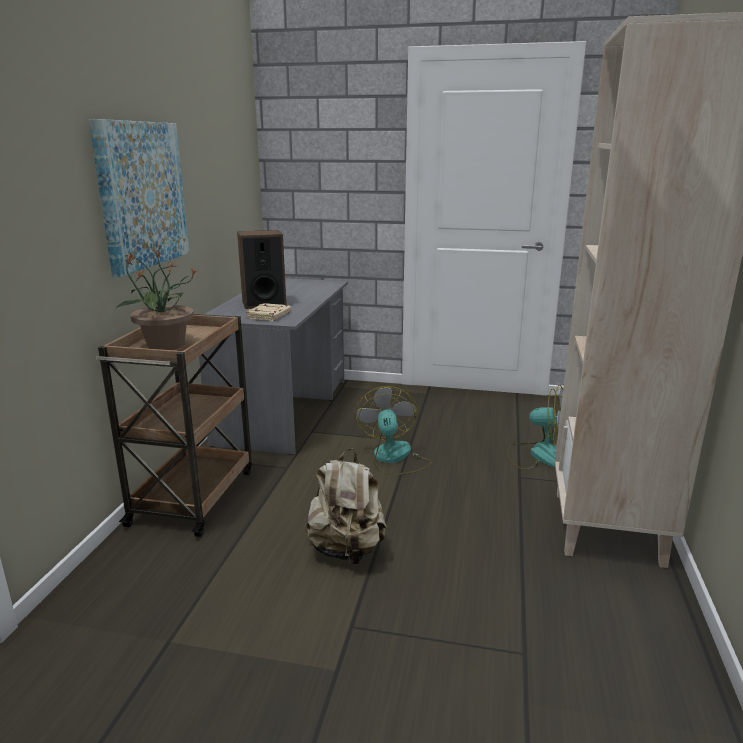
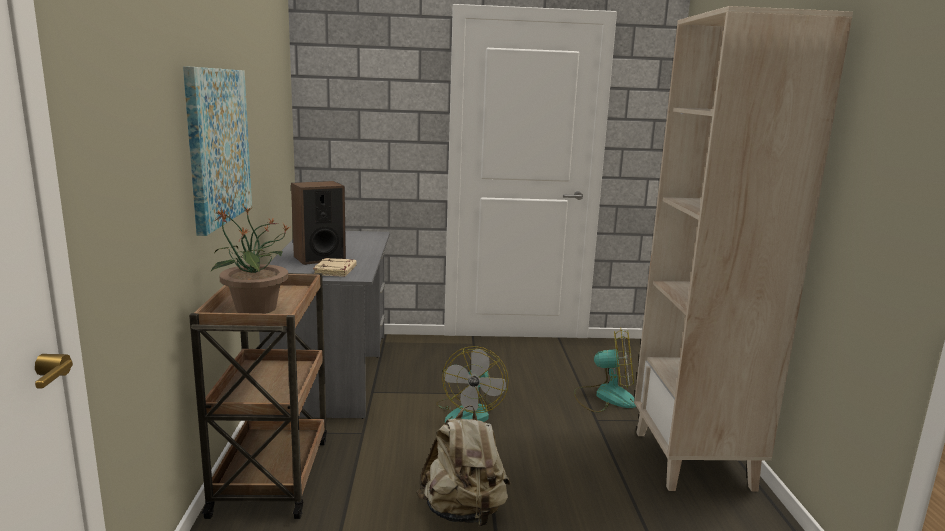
camera: 15 degrees left, 5 degrees down
(394, 458) = (469, 412): fan -> fan turned 150 degrees counterclockwise

